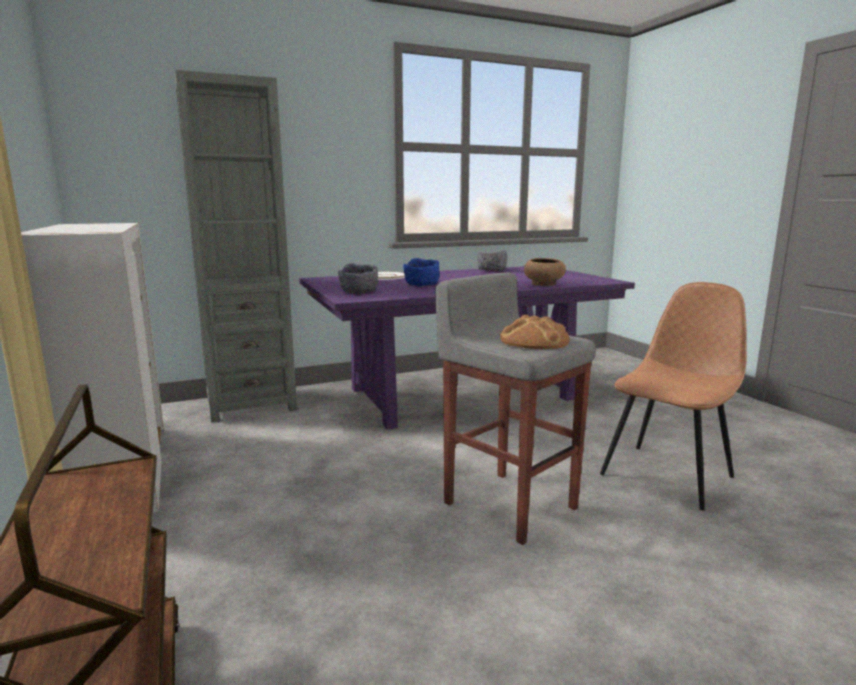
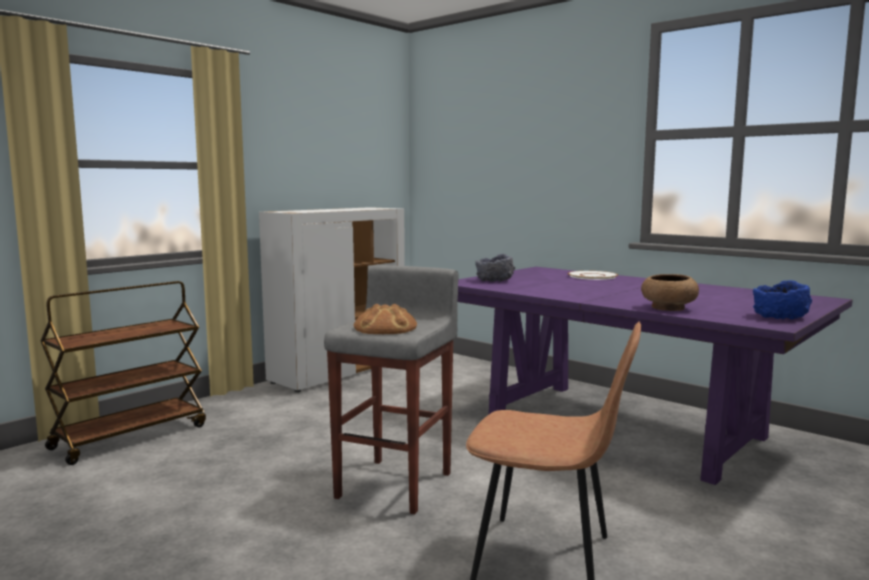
camera: 65 degrees right, 5 degrees down
(251, 404) = (475, 369): grey bookcase -> none
(421, 284) = (570, 285): blue bowl -> blue bowl (780, 317)
(491, 270) = (731, 290): grey bowl -> none

